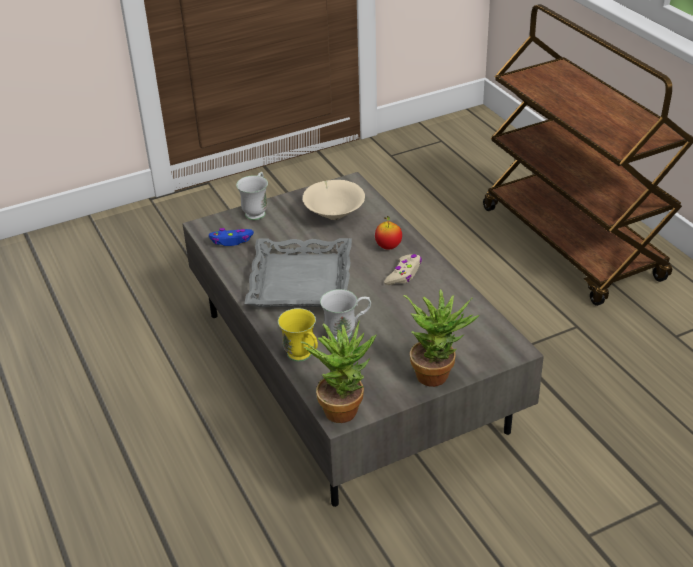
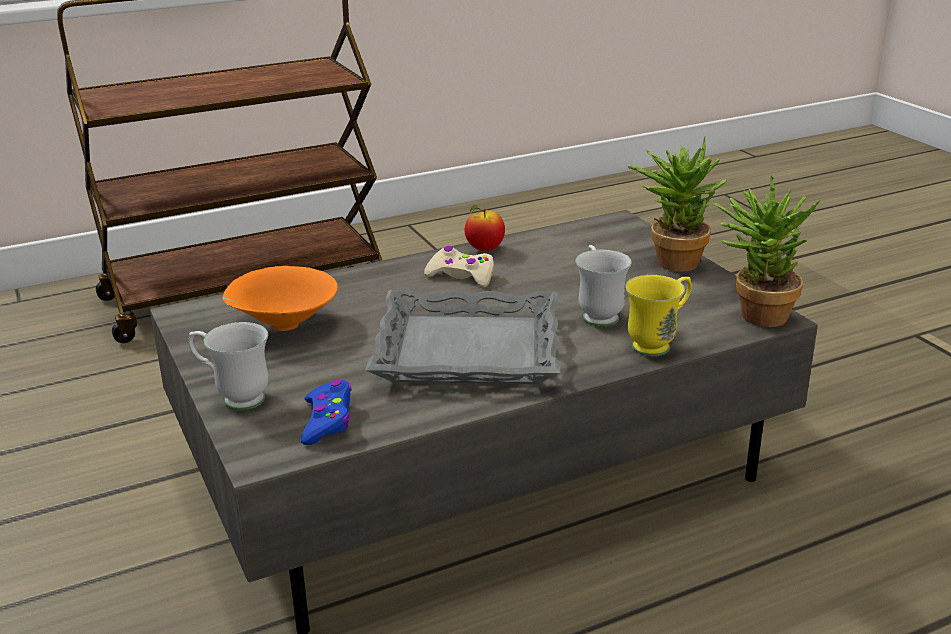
camera: 90 degrees left, 10 degrees down
(334, 215) = (282, 326): beige bowl -> orange bowl
(388, 247) = (389, 285): apple -> apple (484, 249)

